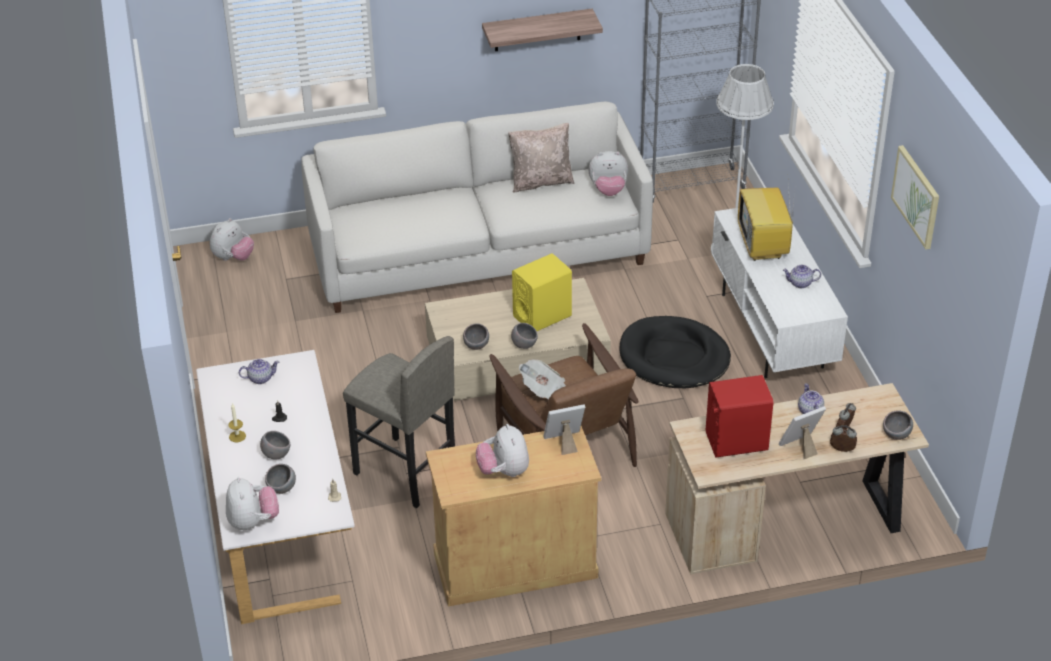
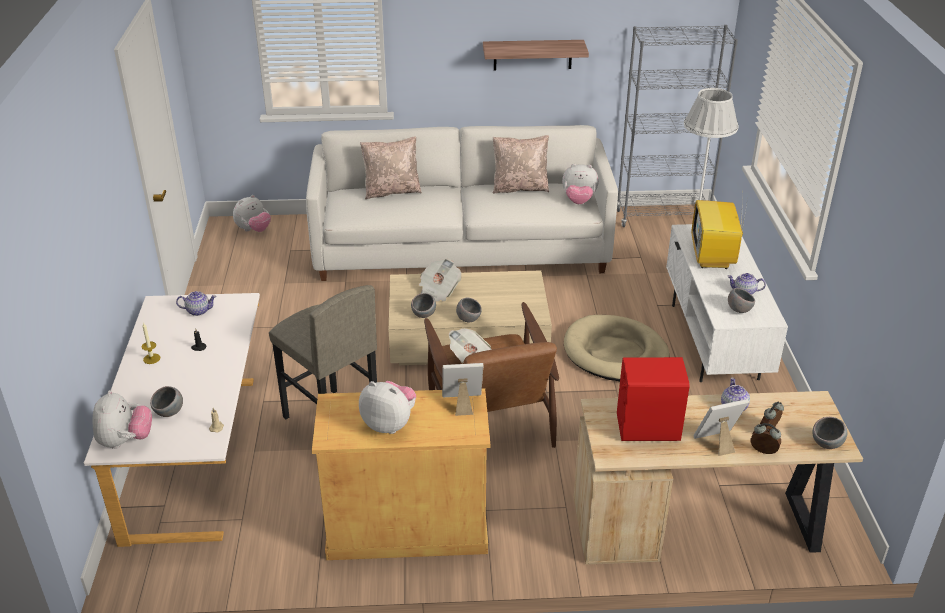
camera: 10 degrees right, 5 degrees down
(276, 454) = (179, 380): grey bowl -> grey bowl (739, 310)
(401, 203) = (392, 191): none -> beige pillow
(482, 316) = (438, 291): none -> newspaper
(504, 471) = (389, 424): plush toy -> plush toy turned 120 degrees clockwise
(542, 316) = (493, 297): yellow speaker -> none
(674, 357) = (615, 353): black dog bed -> beige dog bed
(916, 196) = (874, 193): picture -> none

